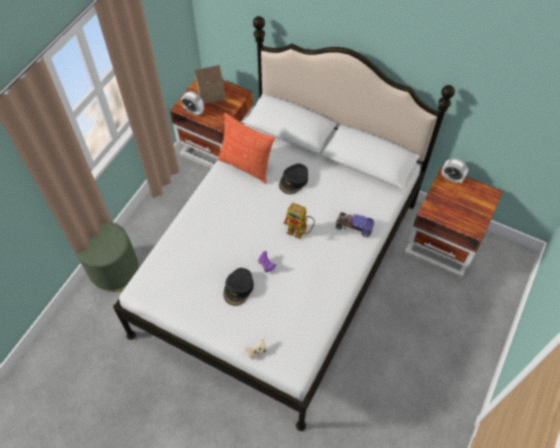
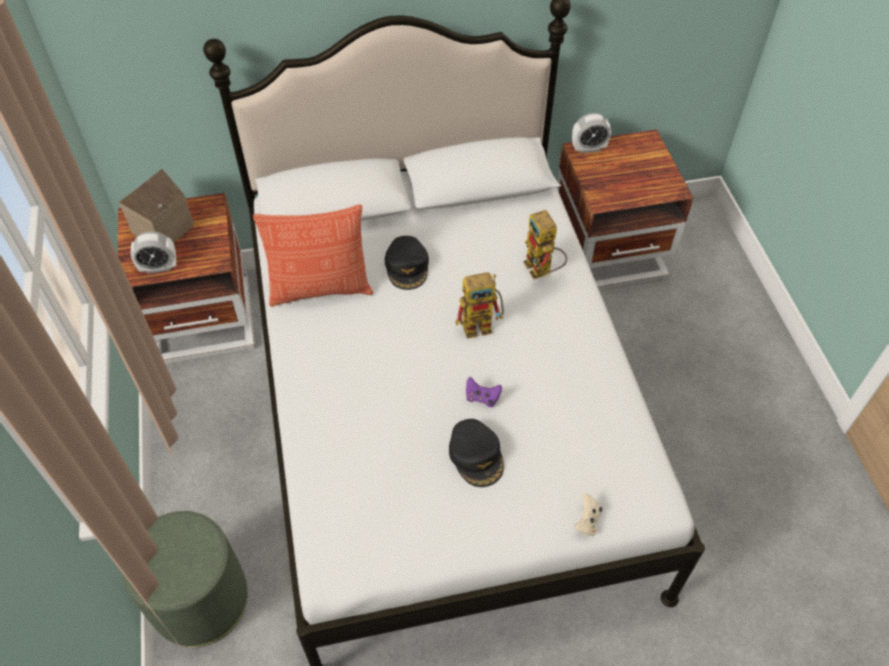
camera: 40 degrees left, 5 degrees down
(354, 226) = (542, 271): toy car -> toy robot

